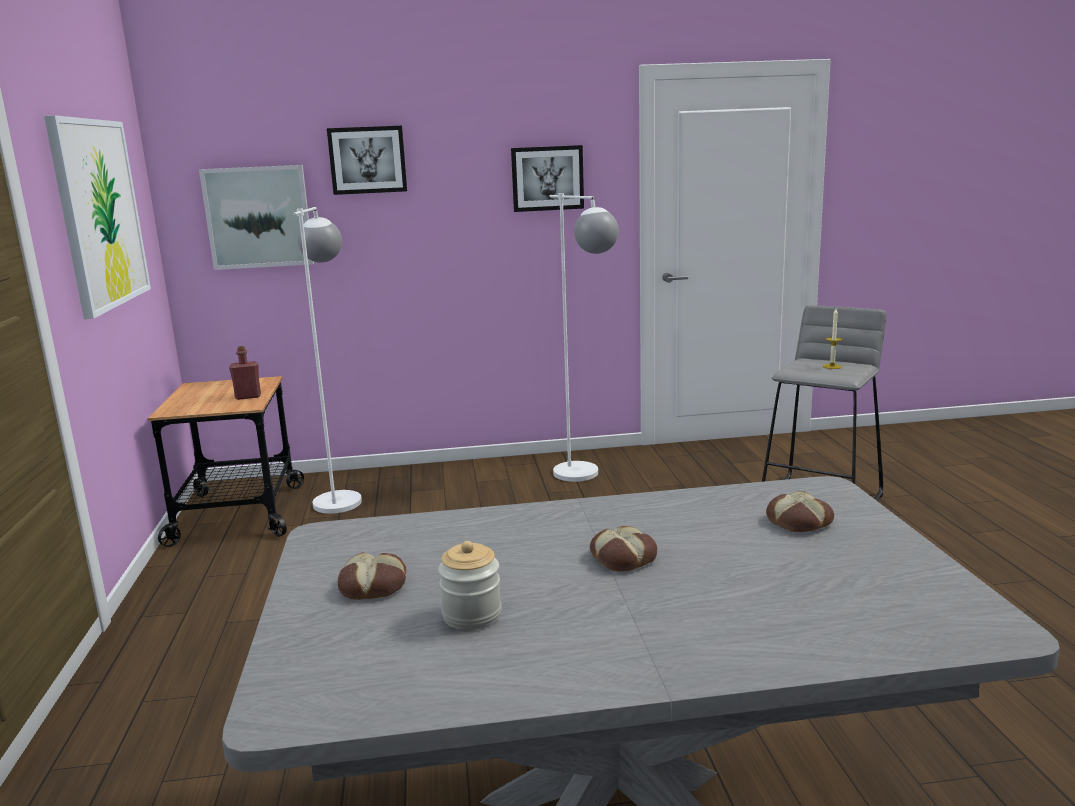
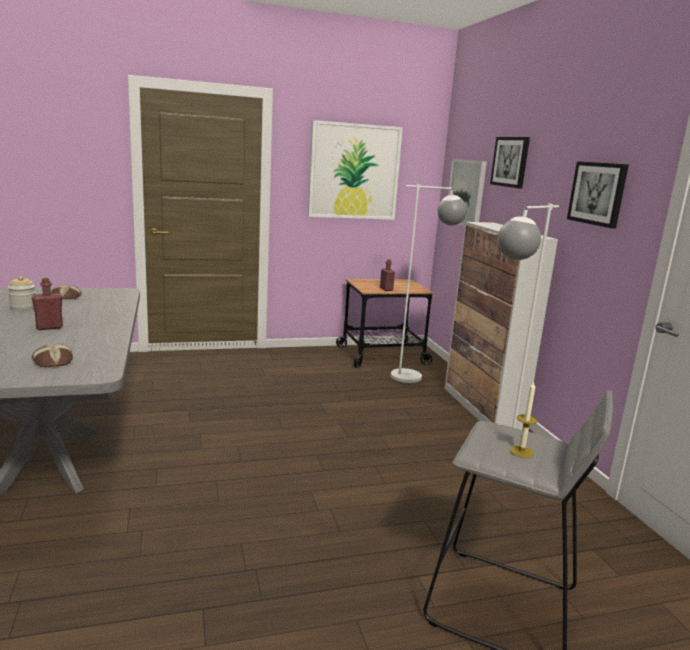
camera: 80 degrees right, 0 degrees up
(459, 470) = (482, 409): none -> cabinet
(624, 557) = (49, 327): bread -> red bottle

